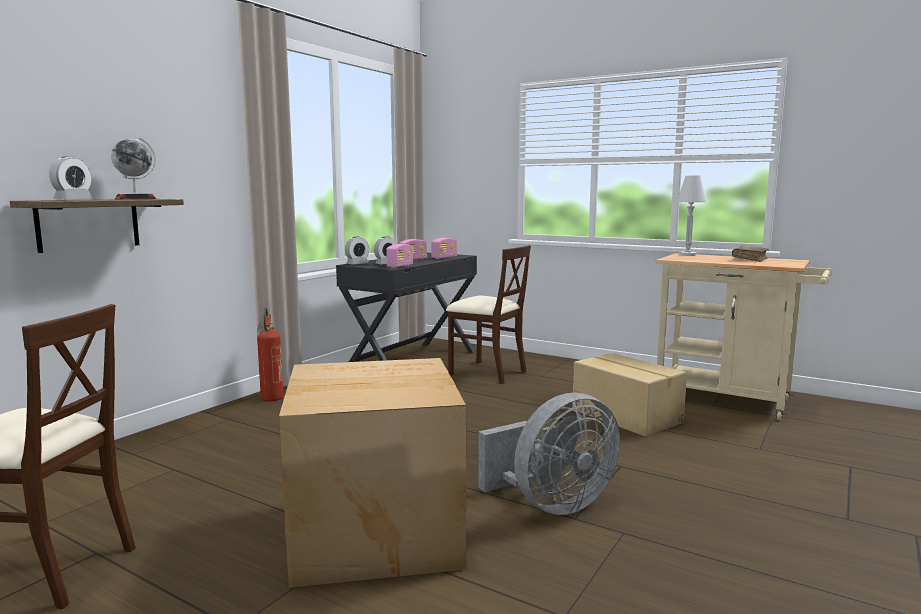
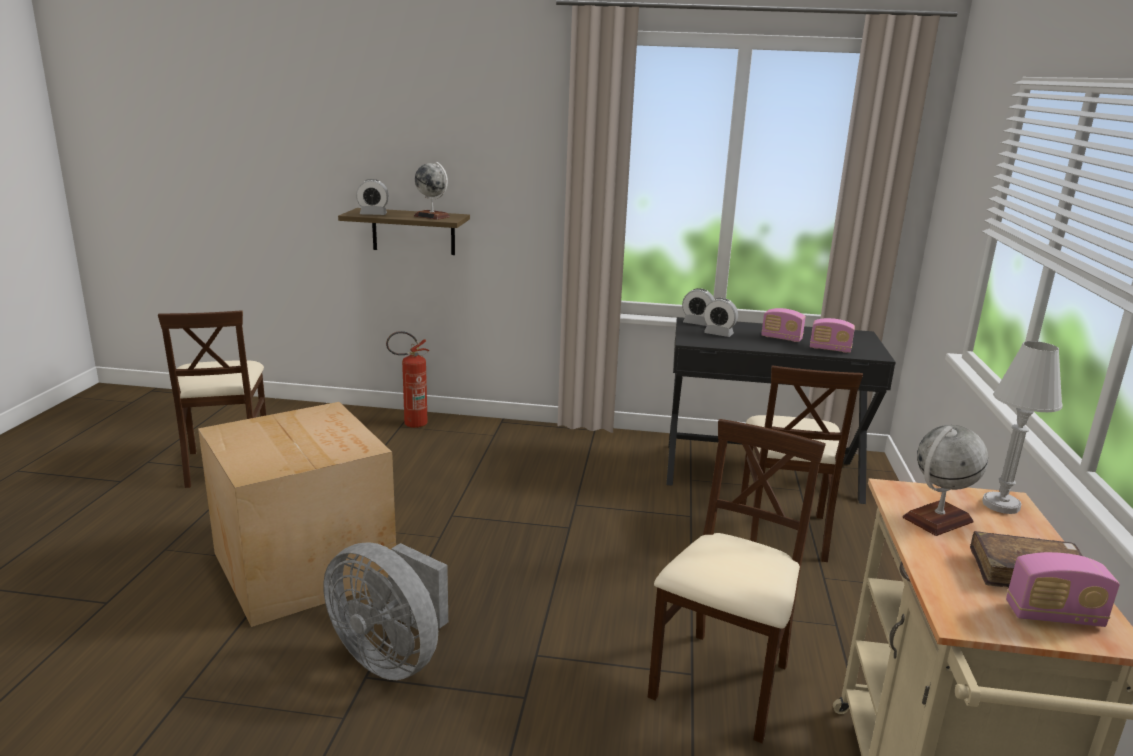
camera: 65 degrees right, 10 degrees up
(271, 400) = (555, 437): fire extinguisher -> fire extinguisher (410, 424)
(400, 266) = (707, 342): radio -> radio (1054, 616)
(626, 415) = (722, 684): cardboard box -> beige chair
(701, 259) = (937, 519): none -> globe

